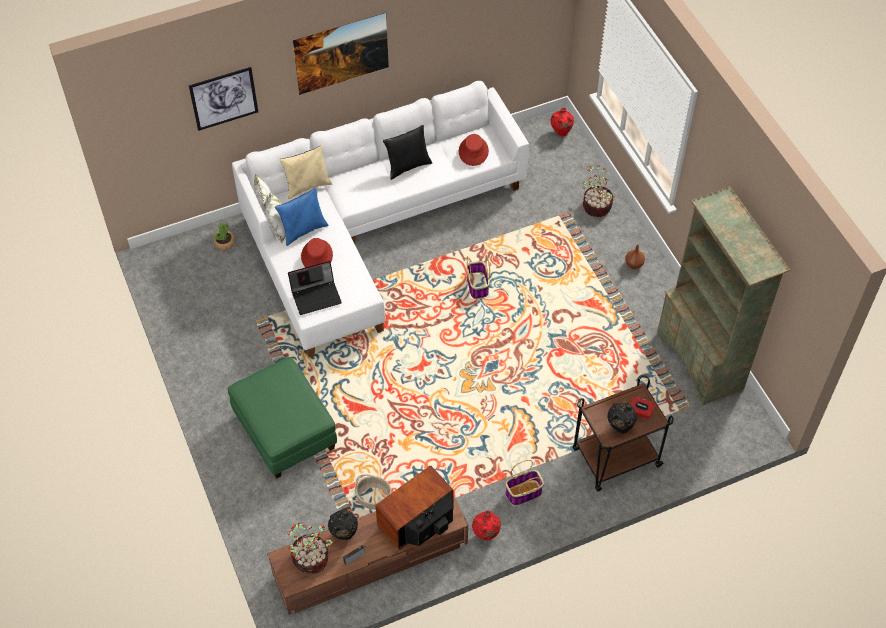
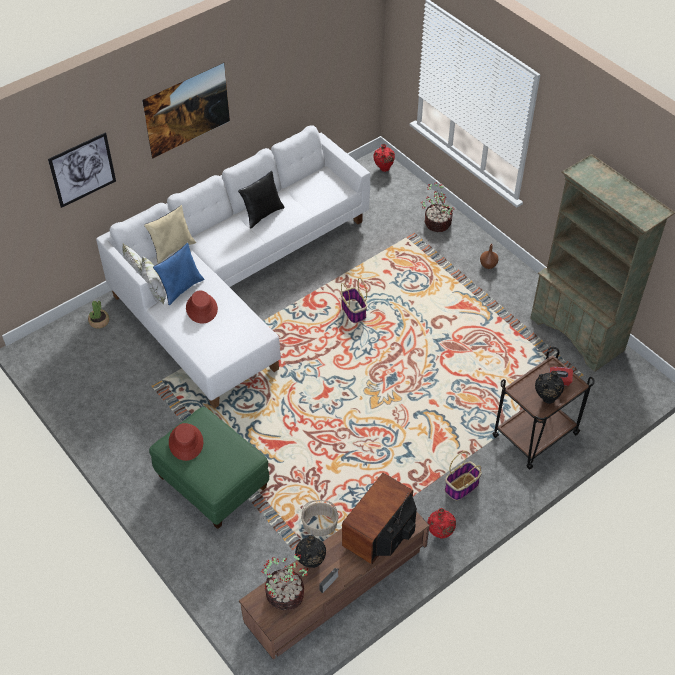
camera: 15 degrees left, 5 degrees down
(316, 295) = (213, 344): laptop -> none
(473, 151) = (319, 190): red hat -> red hat (186, 442)

